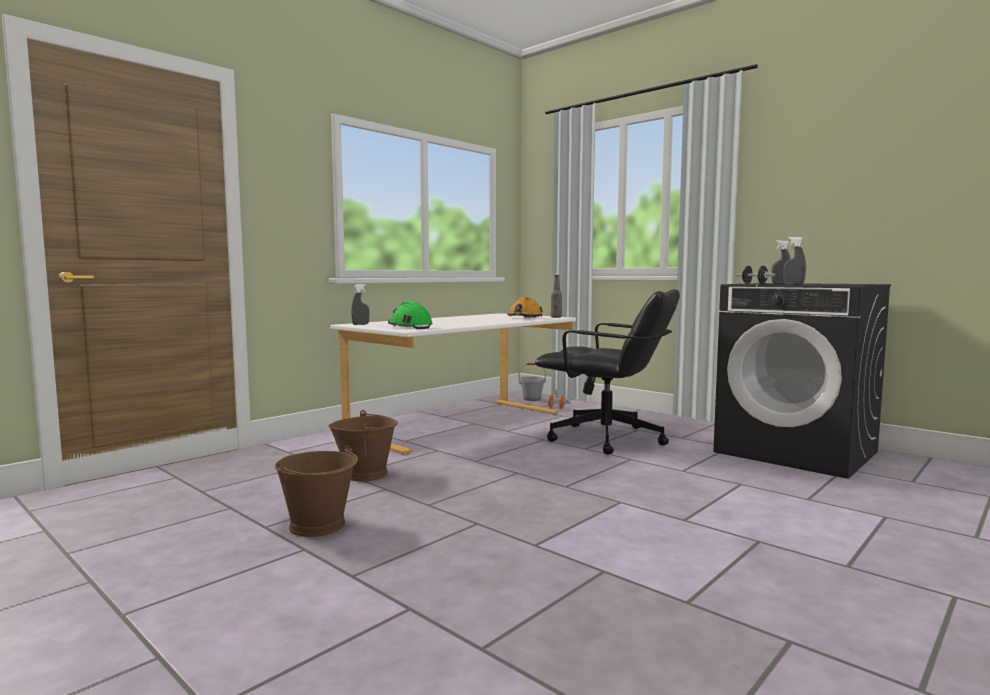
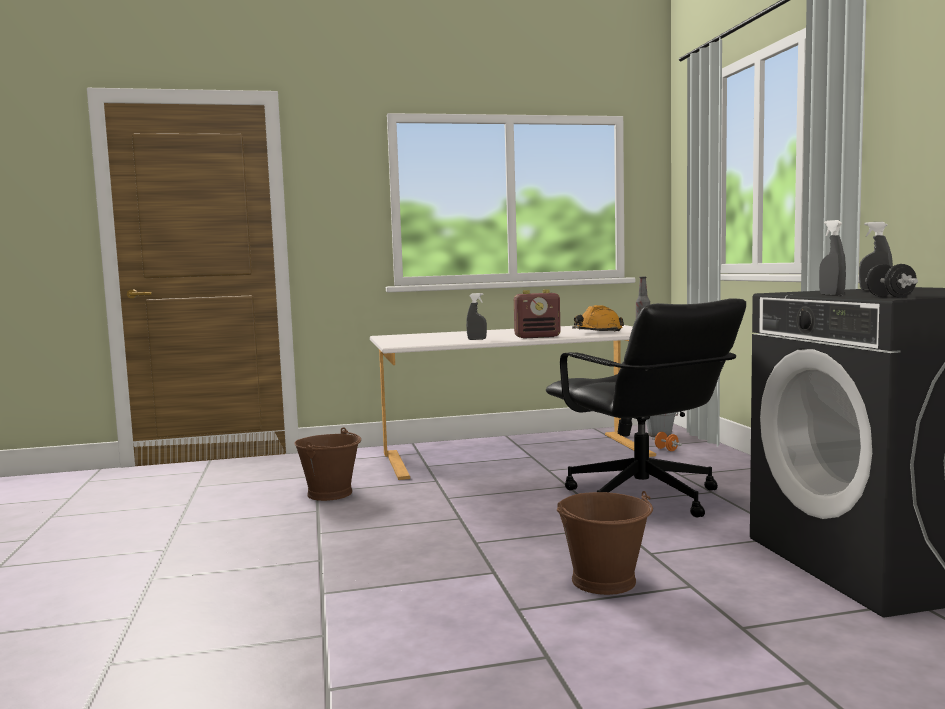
camera: 35 degrees right, 0 degrees up
(318, 525) = (210, 532): brown bucket -> brown bucket (605, 581)
(360, 324) = (392, 336): grey spray bottle -> grey spray bottle (477, 339)
(409, 327) = (414, 342): green hard hat -> none
(497, 322) = (537, 337): none -> radio
(754, 284) = (800, 293): black dumbbell -> black dumbbell (890, 297)

